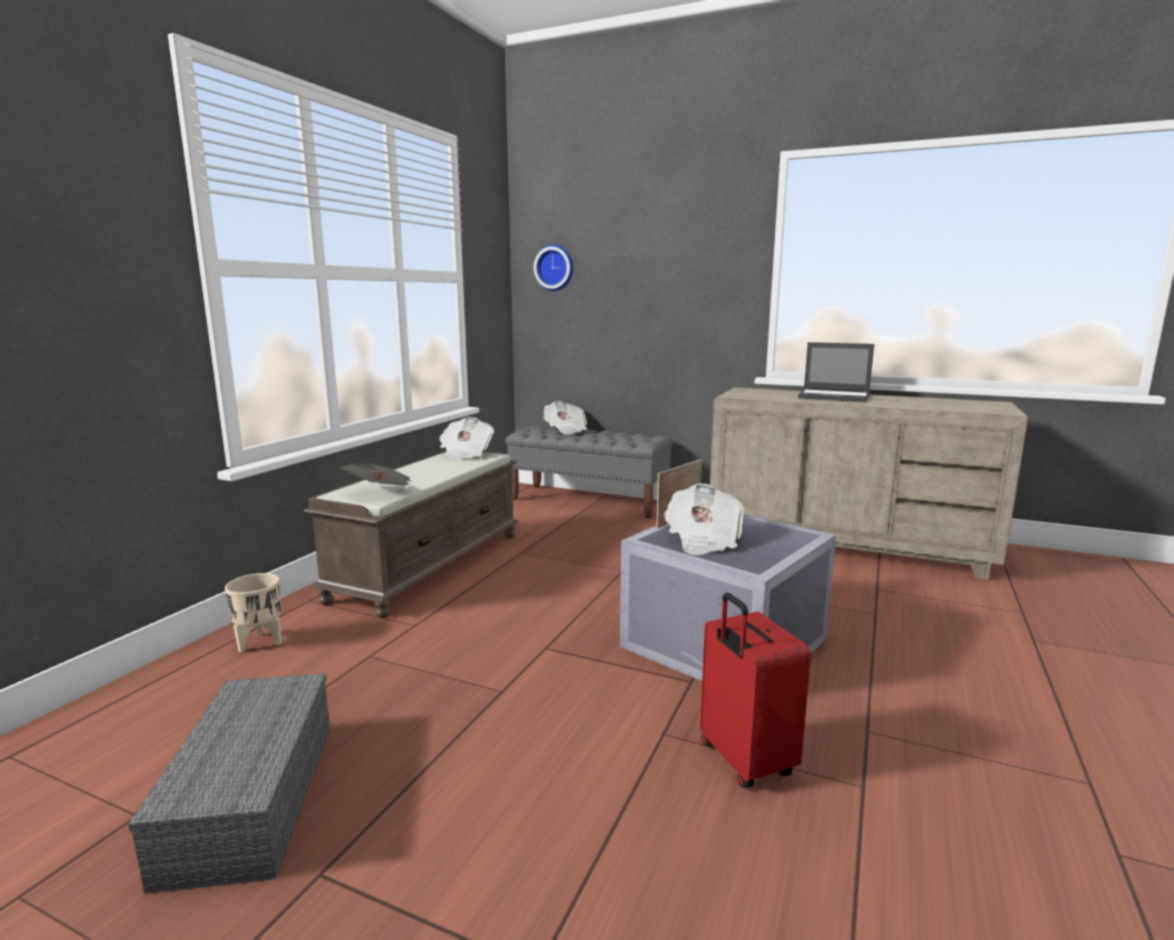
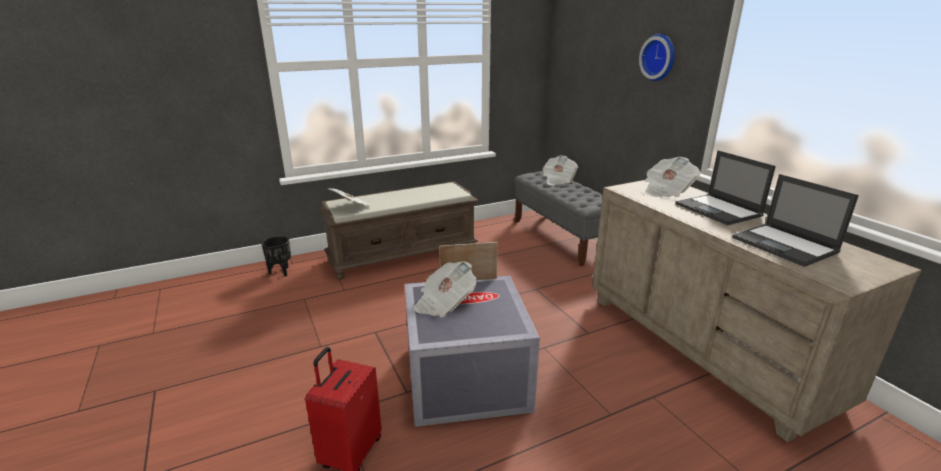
camera: 40 degrees right, 10 degrees up
(250, 796) = (183, 345): grey storage box -> none
(260, 642) = (281, 272): beige planter -> black planter
(465, 454) = (447, 188): newspaper -> newspaper (666, 191)
(555, 268) = (574, 48): wall clock -> wall clock (659, 57)
(927, 404) = (785, 245): none -> laptop

